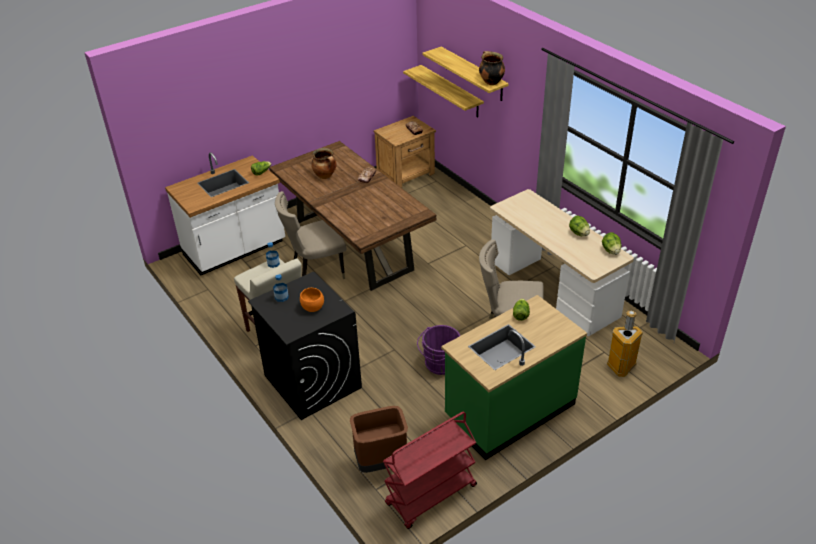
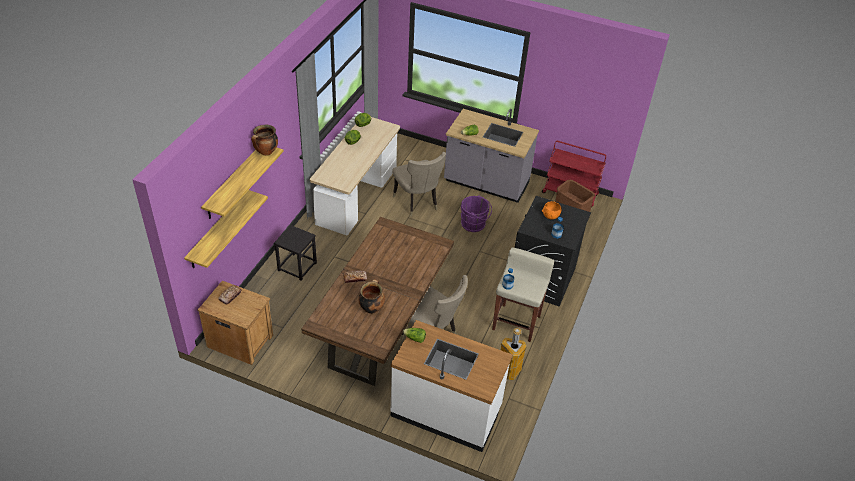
camera: 125 degrees left, 5 degrees up
(469, 220) = (297, 266): none -> black stool
(509, 410) = (486, 183): green counter -> grey counter
(621, 367) = (413, 150): trash can -> trash can (508, 370)

